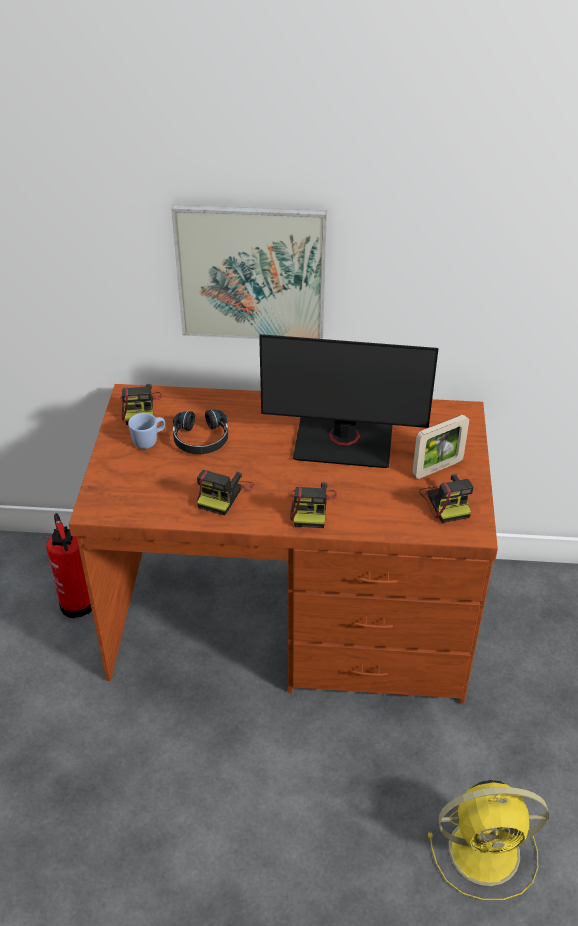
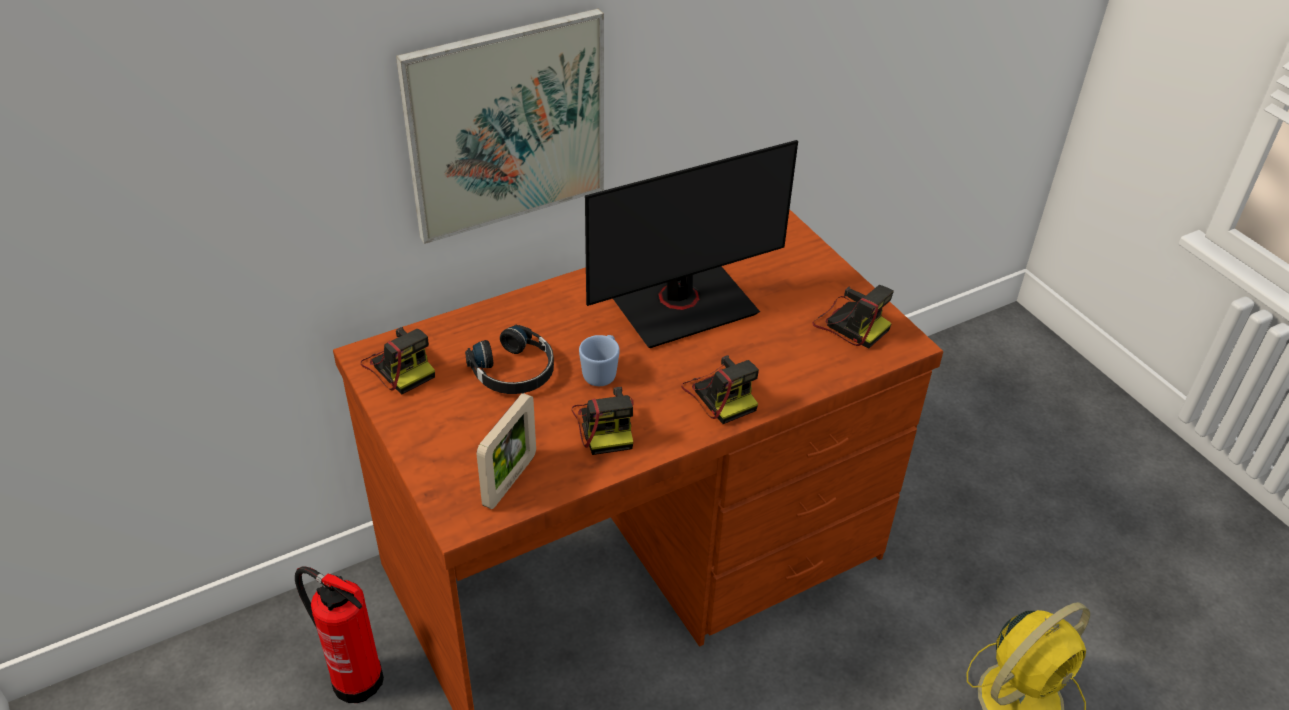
camera: 35 degrees left, 0 degrees up
(149, 441) = (450, 401): blue mug -> blue mug (602, 373)
(437, 468) = (807, 292): picture frame -> picture frame (510, 480)

